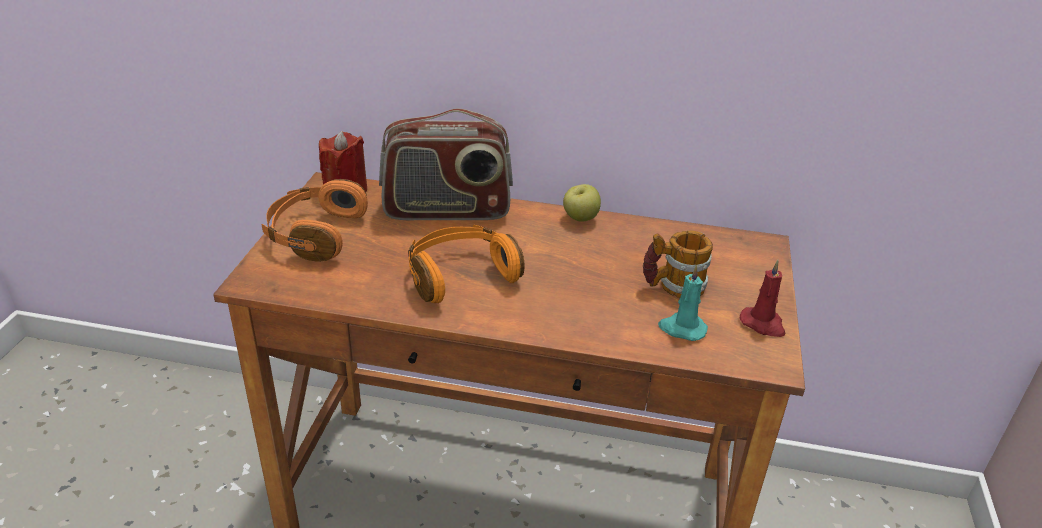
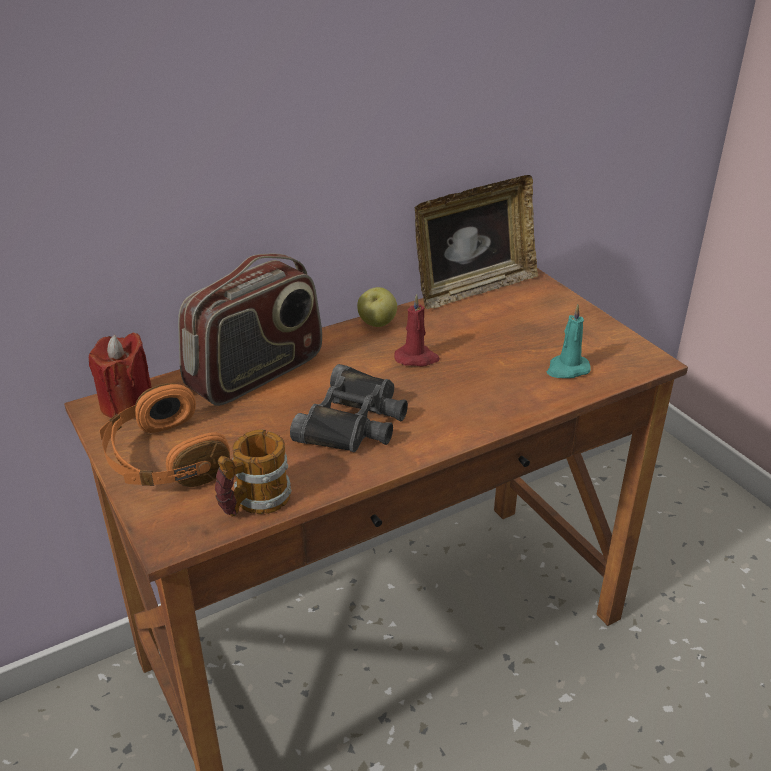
camera: 40 degrees left, 0 degrees up
(460, 275) = (354, 421): orange headphones -> black binoculars
(673, 286) = (517, 342): mug -> mug (254, 503)
(701, 228) = (473, 288): none -> picture frame
(763, 324) = (608, 337): red candle -> red candle (417, 358)

